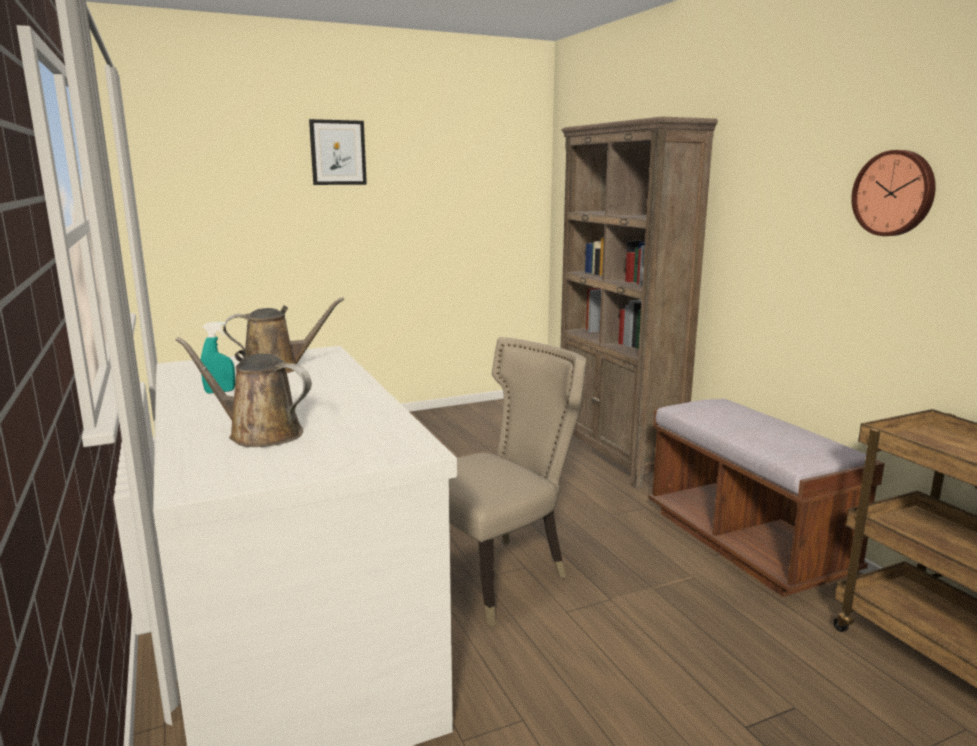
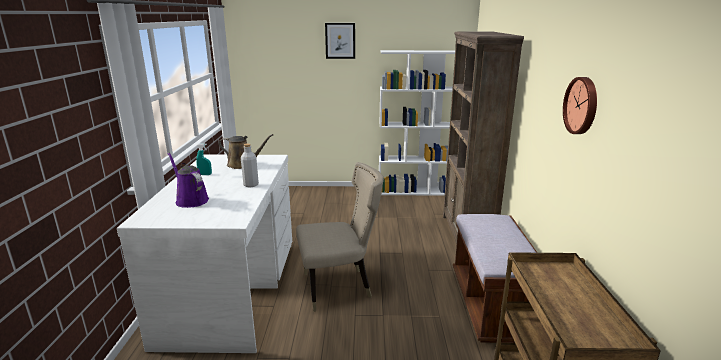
camera: 25 degrees right, 5 degrees up
(259, 434) = (190, 200): brown watering can -> purple watering can
(348, 394) = (251, 185): none -> grey bottle
(481, 408) = (415, 191): none -> white bookcase

